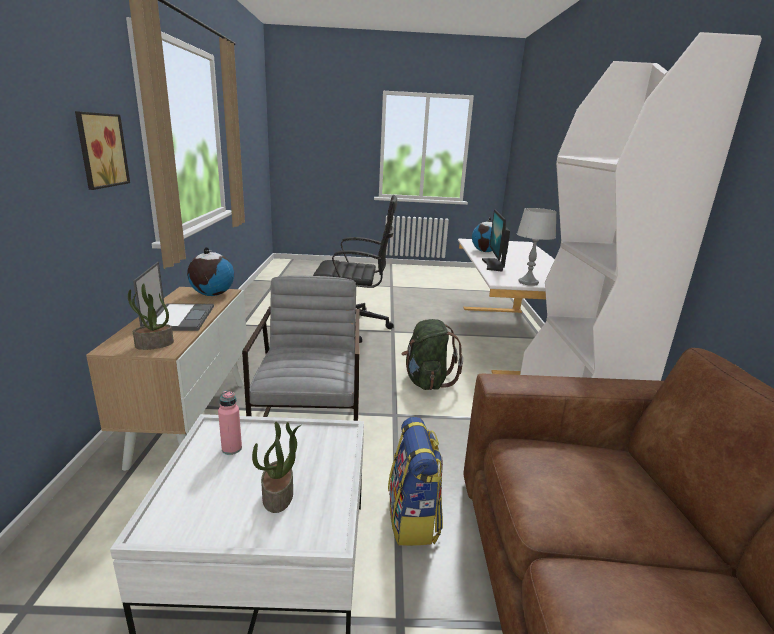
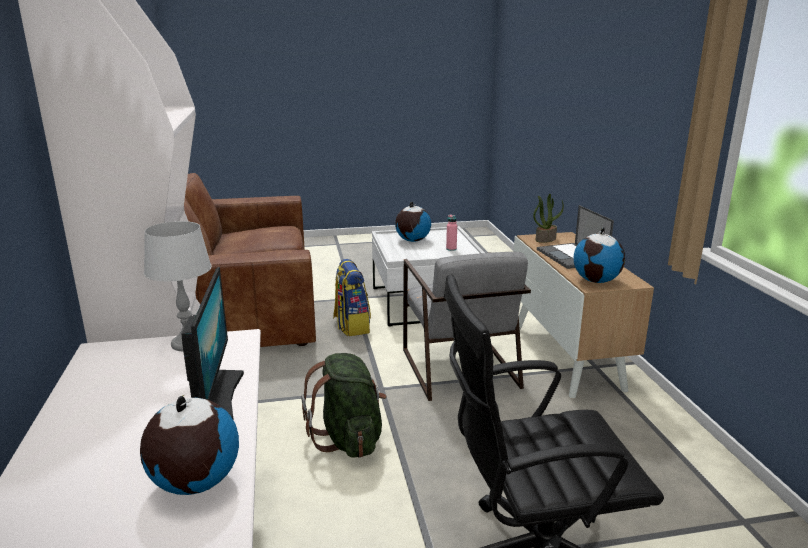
camera: 170 degrees right, 0 degrees up
(99, 150) = (672, 119): picture -> none
(278, 495) = (412, 240): potted plant -> globe

